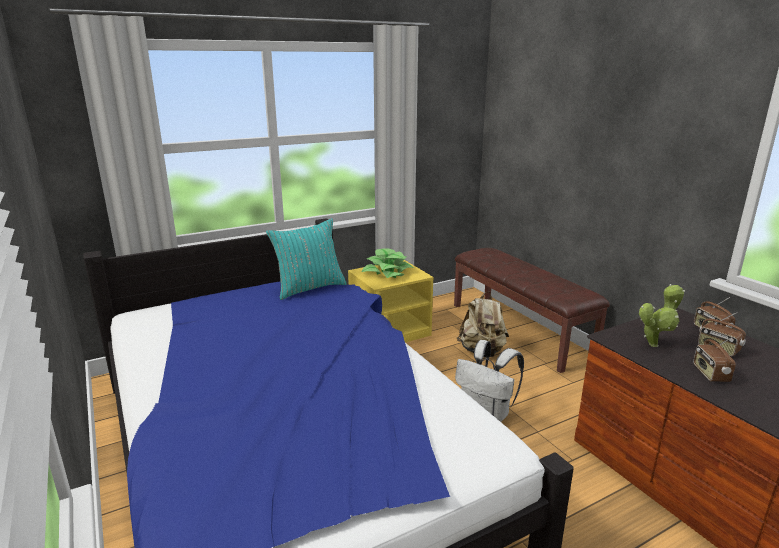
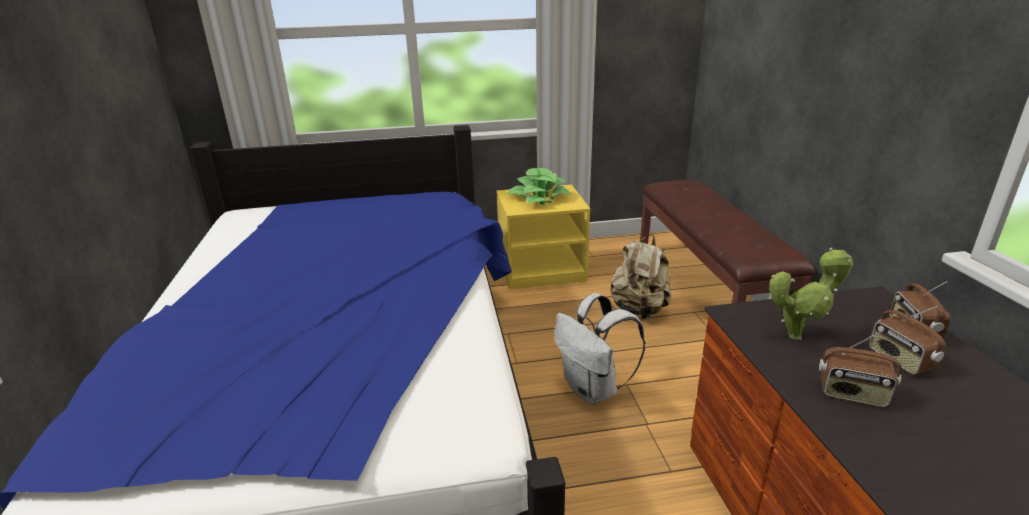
camera: 20 degrees right, 5 degrees up
(309, 288) = (424, 205): turquoise pillow -> none
(710, 374) = (852, 395): radio -> radio turned 90 degrees counterclockwise

